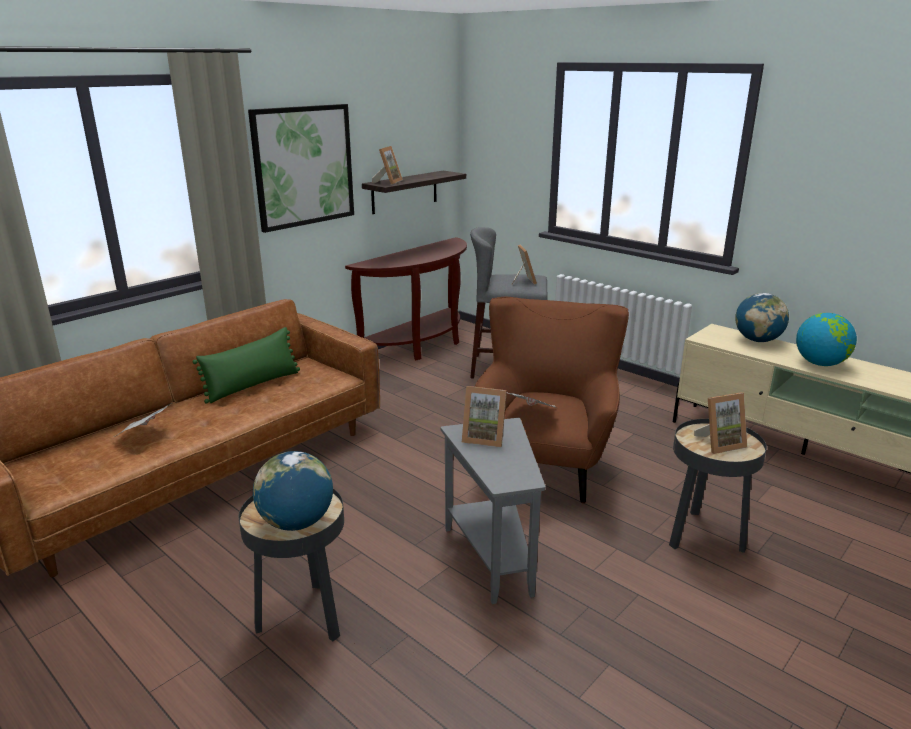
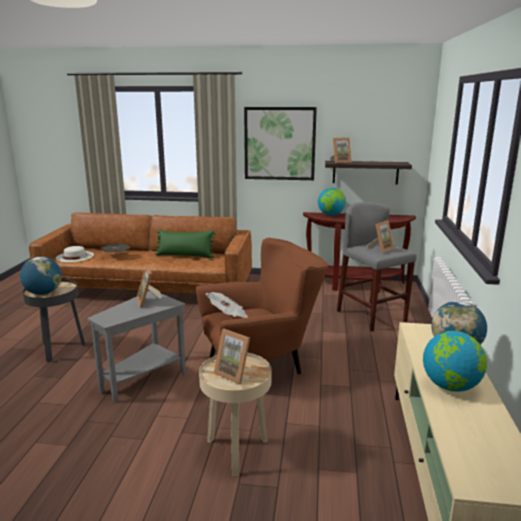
camera: 55 degrees right, 5 degrees down
(67, 473) = (75, 256): none -> white hat
(386, 259) = (330, 215): none -> globe
(703, 535) = (237, 451): black side table -> beige side table

